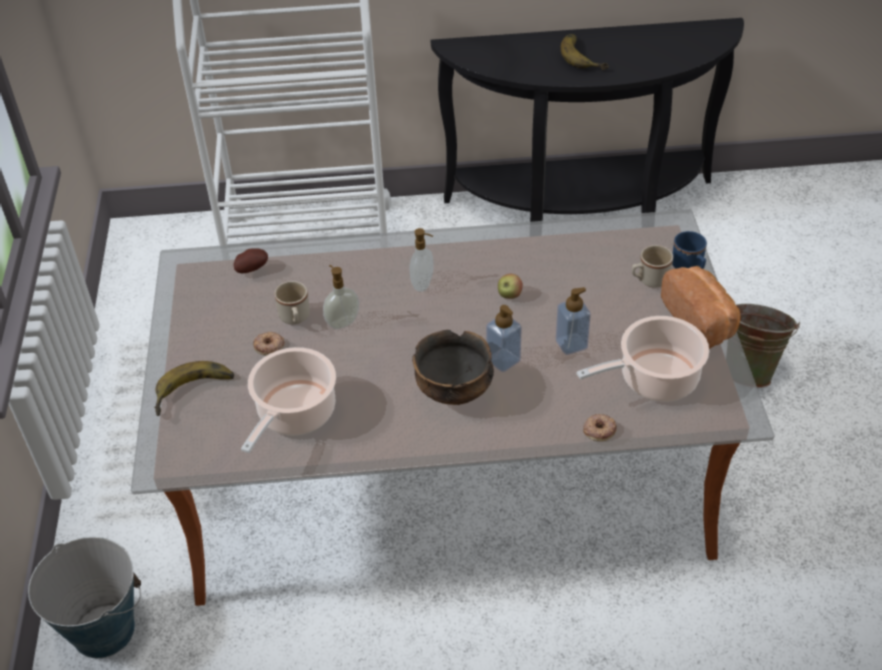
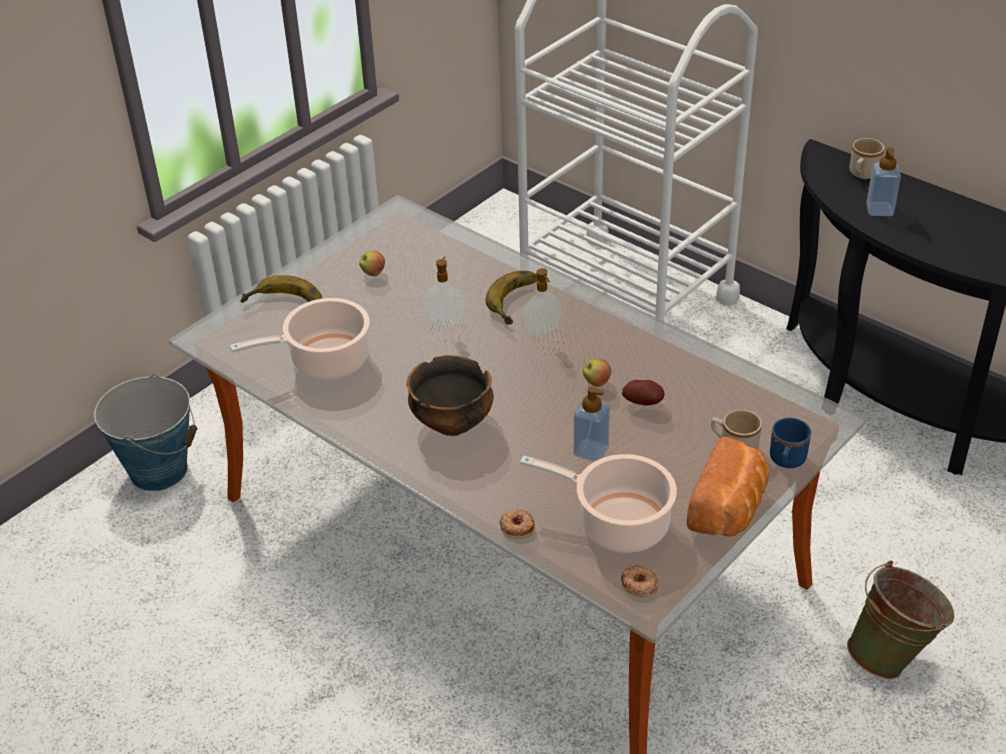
camera: 45 degrees right, 5 degrees down
(233, 323) = (373, 273): none -> apple
(252, 269) = (437, 244): potato -> potato (644, 402)
(269, 346) = (373, 305): donut -> donut (639, 584)
(295, 319) = (417, 297): beige mug -> beige mug (862, 175)
(503, 360) = (520, 426): soap dispenser -> soap dispenser (879, 210)
(585, 55) = (938, 223): banana -> banana (519, 301)

